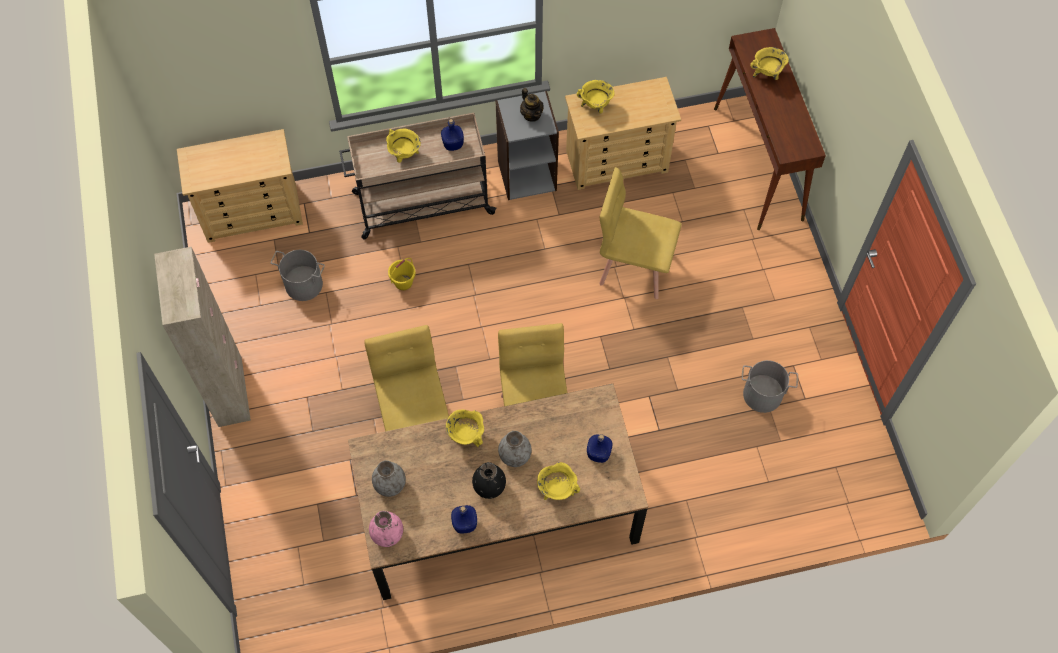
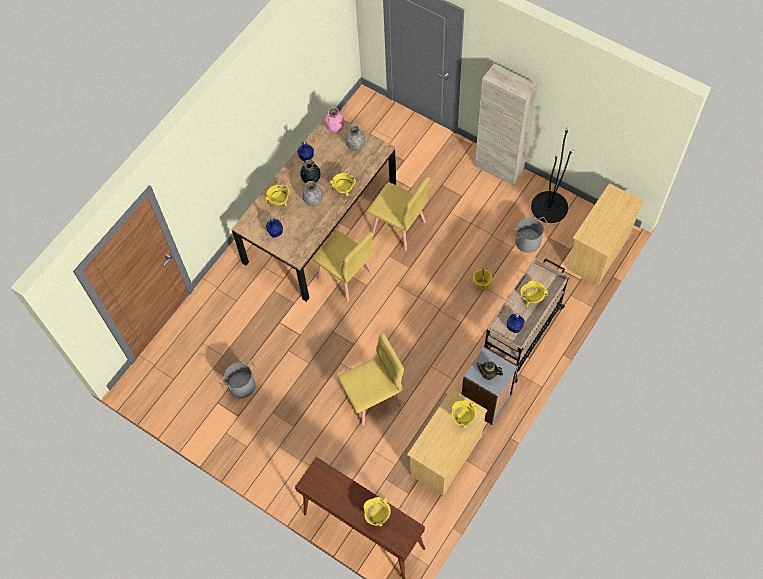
camera: 140 degrees right, 0 degrees up
(236, 300) = (549, 207): none -> black floor lamp

